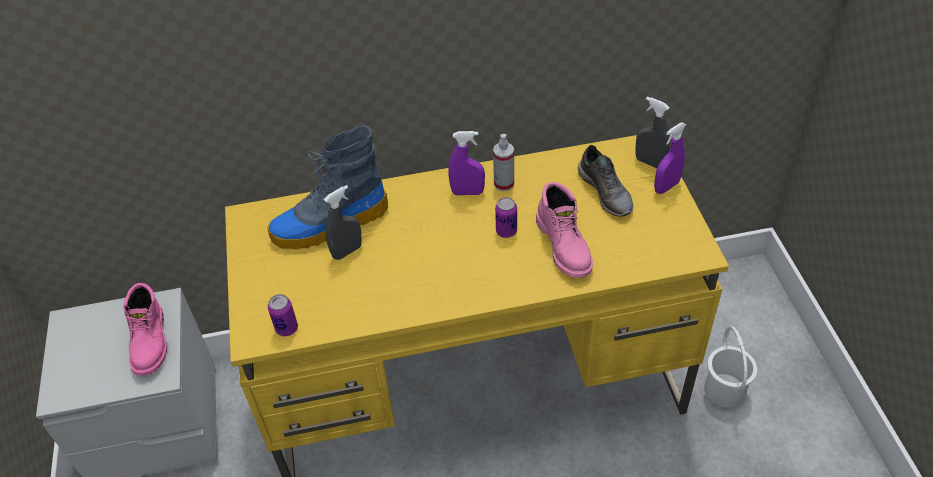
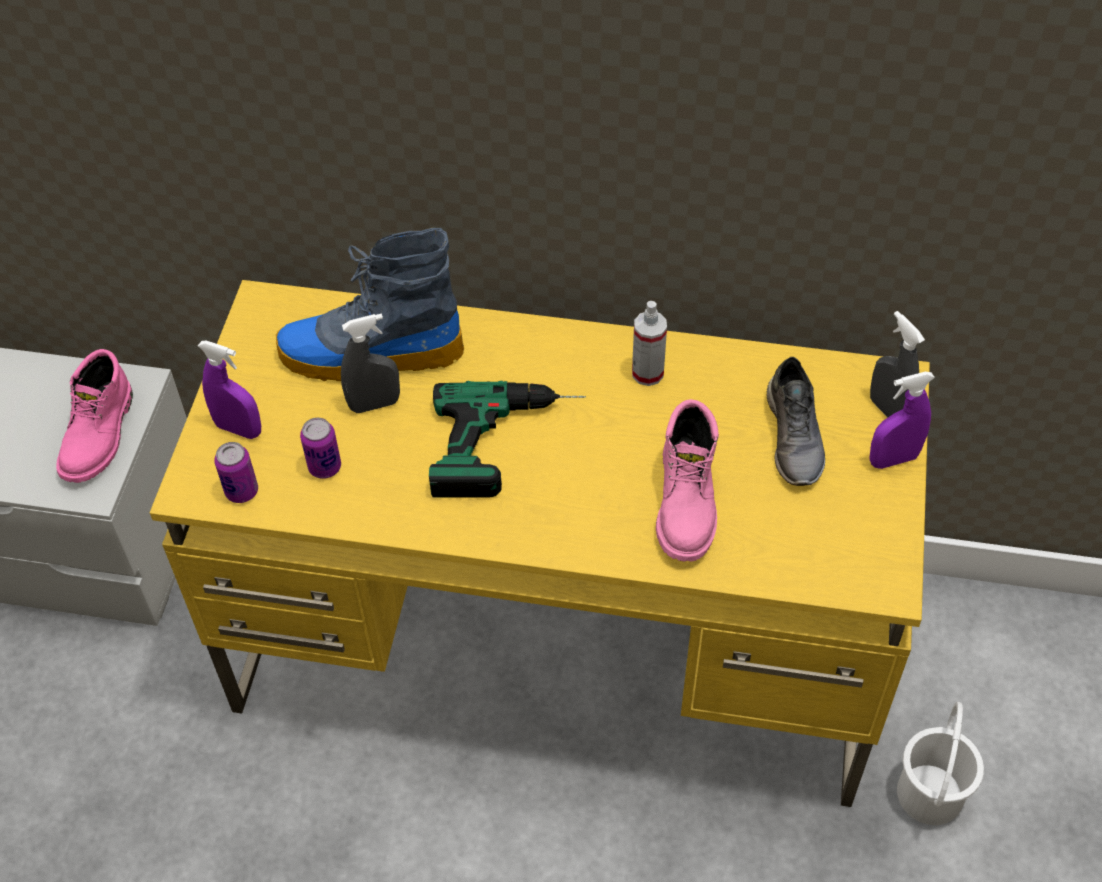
camera: 20 degrees right, 5 degrees up
(442, 248) = (508, 444): none -> power drill
(467, 192) = (587, 369): purple spray bottle -> purple spray bottle (239, 429)
(506, 231) = (613, 450): can -> can (325, 467)

